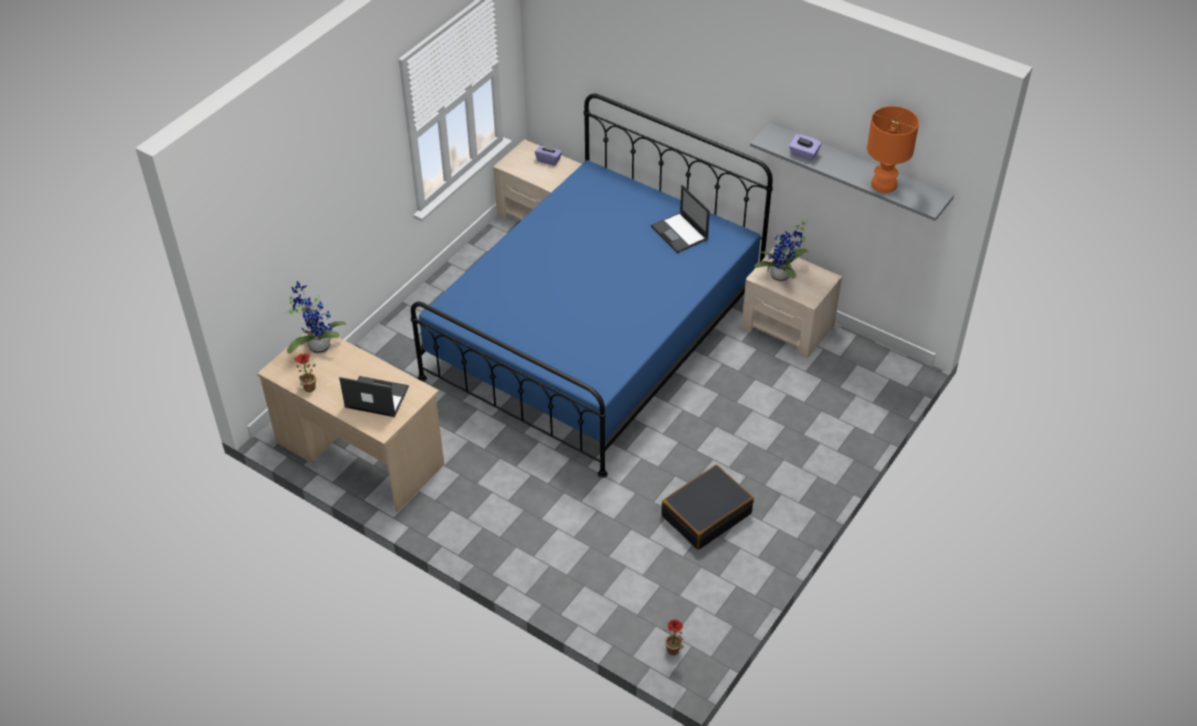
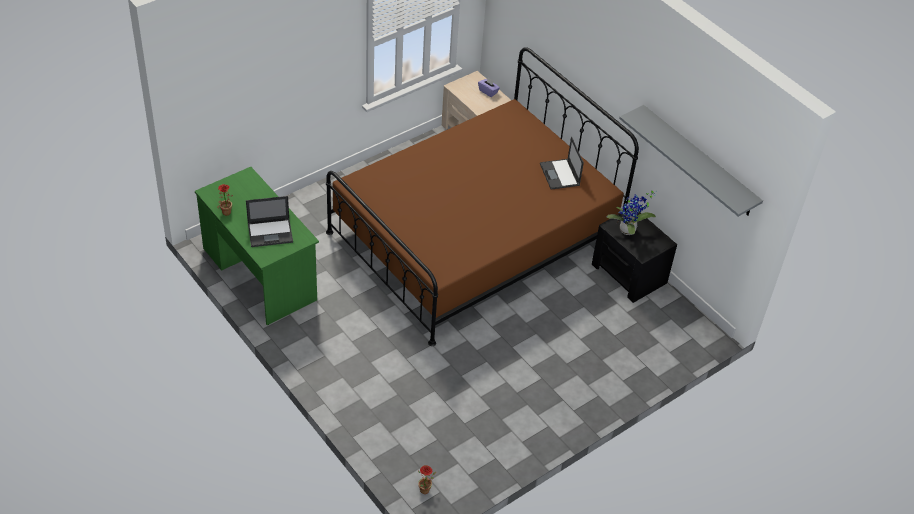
camera: 15 degrees right, 0 degrees up
(317, 345) = (246, 182): potted plant -> none
(360, 453) = (259, 274): beige desk -> green desk
(376, 397) = (271, 232): laptop -> laptop turned 135 degrees clockwise
(594, 335) = (474, 237): blue bed -> brown bed
(706, 514) = (497, 397): black suitcase -> none
(788, 327) = (629, 274): beige nightstand -> black nightstand
(803, 154) = (657, 136): purple tissue box -> none
(884, 185) = (710, 177): orange table lamp -> none

